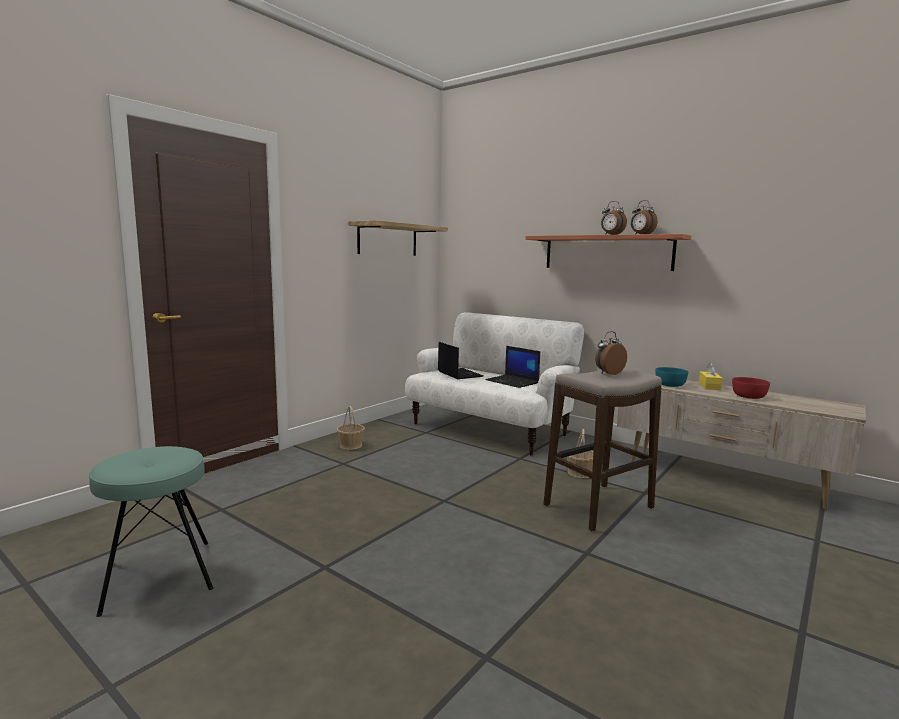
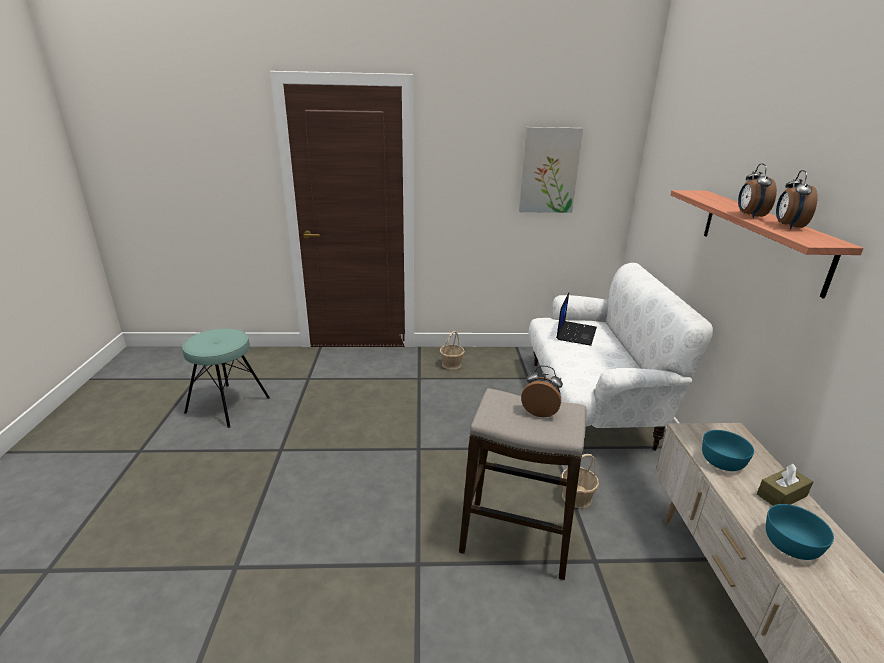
camera: 50 degrees right, 15 degrees up
(388, 240) = (549, 170): shelf -> picture
(513, 382) = (604, 365): laptop -> none
(709, 386) = (781, 495): yellow tissue box -> brown tissue box
(748, 396) = (790, 544): red bowl -> turquoise bowl

